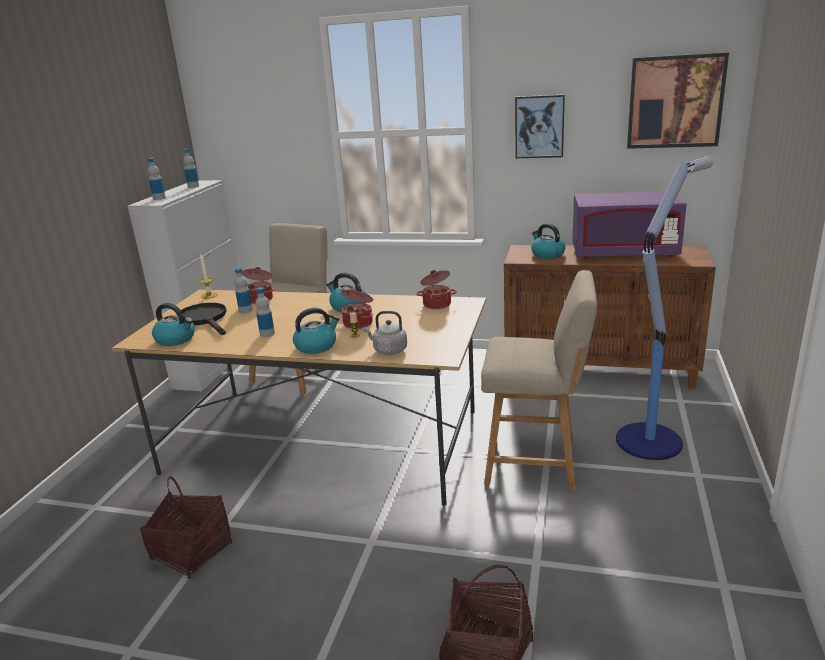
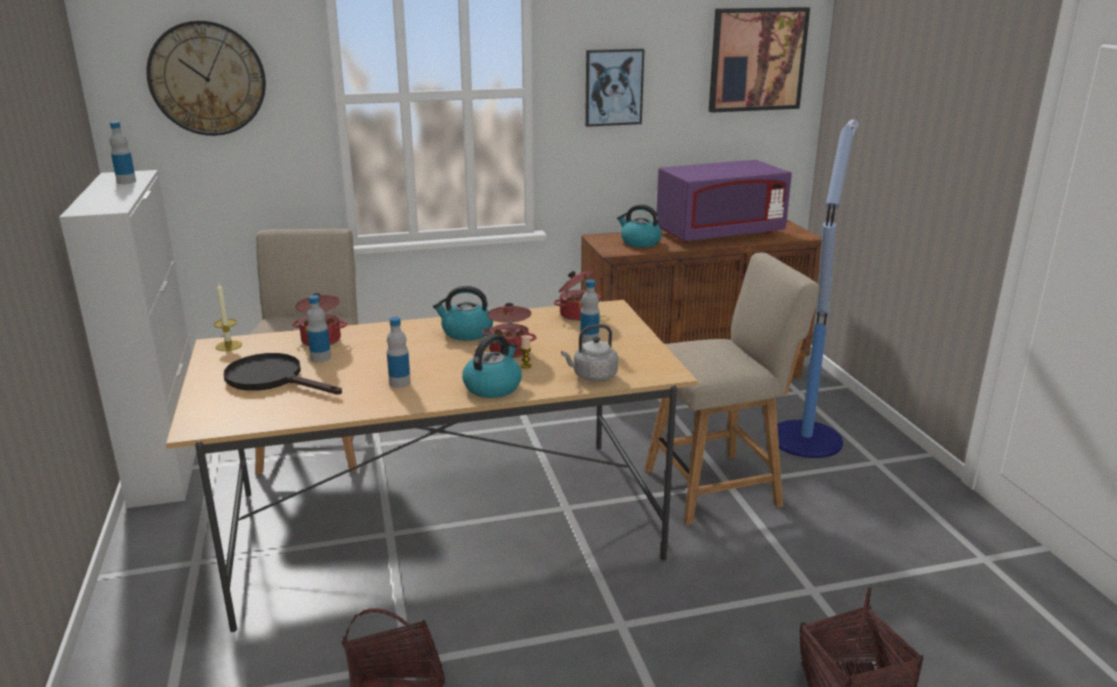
camera: 30 degrees left, 0 degrees up
(159, 198) = (100, 202): bottle -> bottle (589, 340)
(176, 339) = (265, 413): kettle -> none
(254, 121) = (207, 78): none -> wall clock

